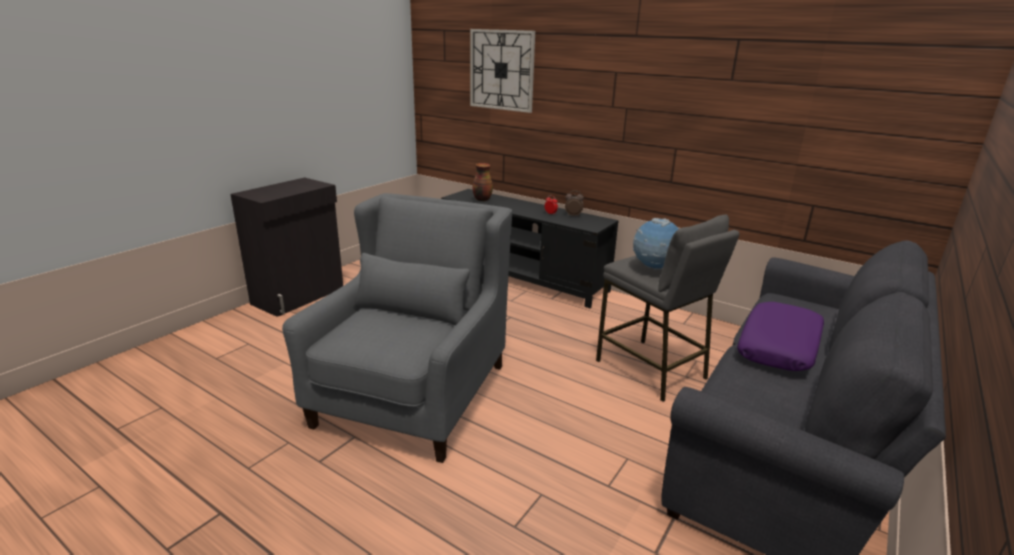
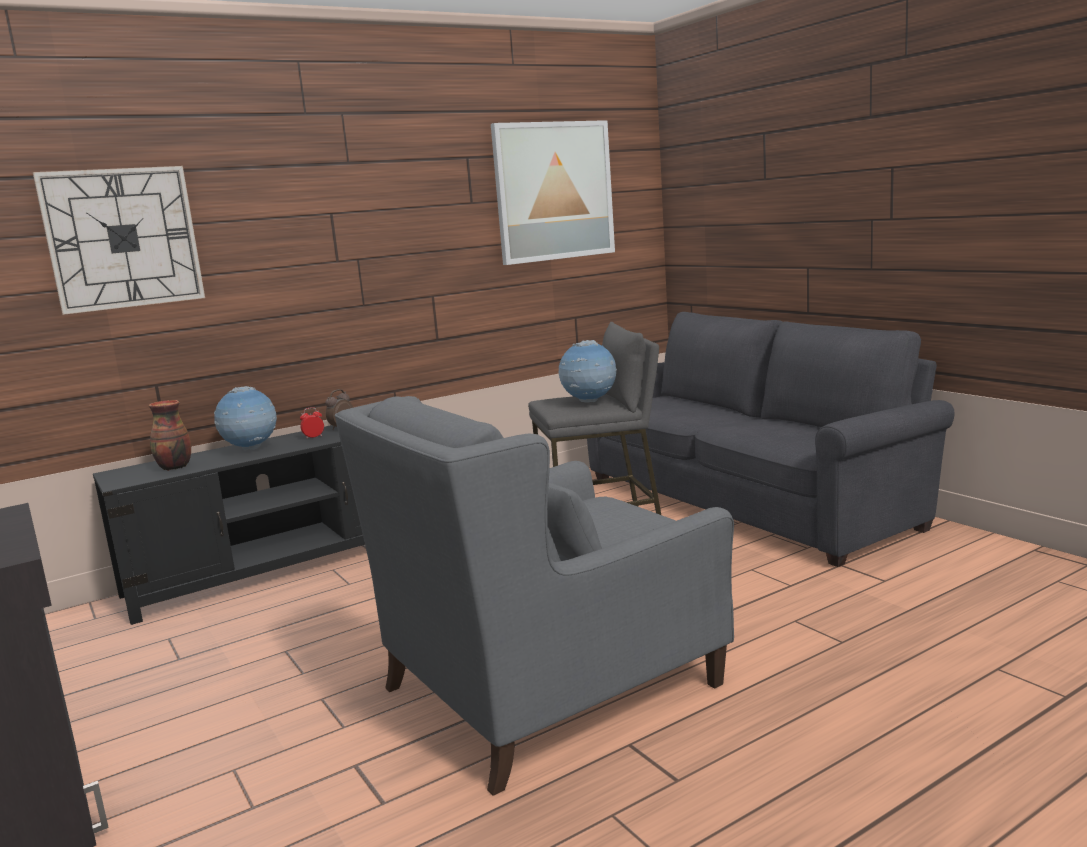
camera: 65 degrees left, 10 degrees down
(413, 395) = (551, 685): grey armchair -> grey armchair turned 75 degrees counterclockwise
(519, 206) = (250, 449): none -> globe
(779, 347) = (714, 420): purple pillow -> none
(825, 81) = (554, 191): none -> picture

